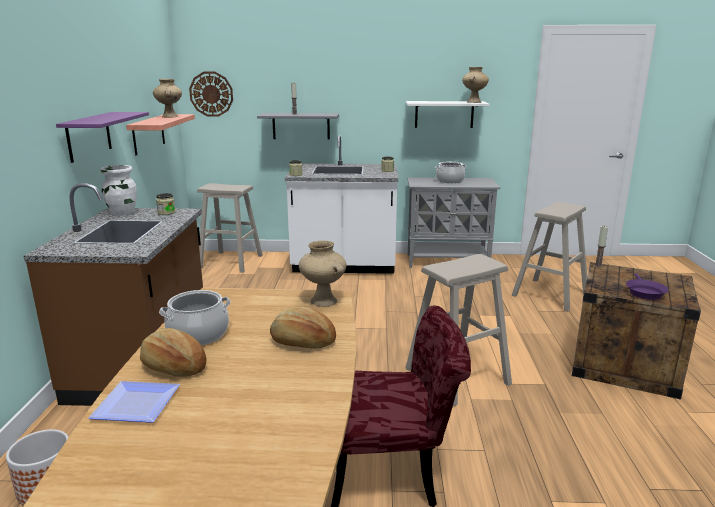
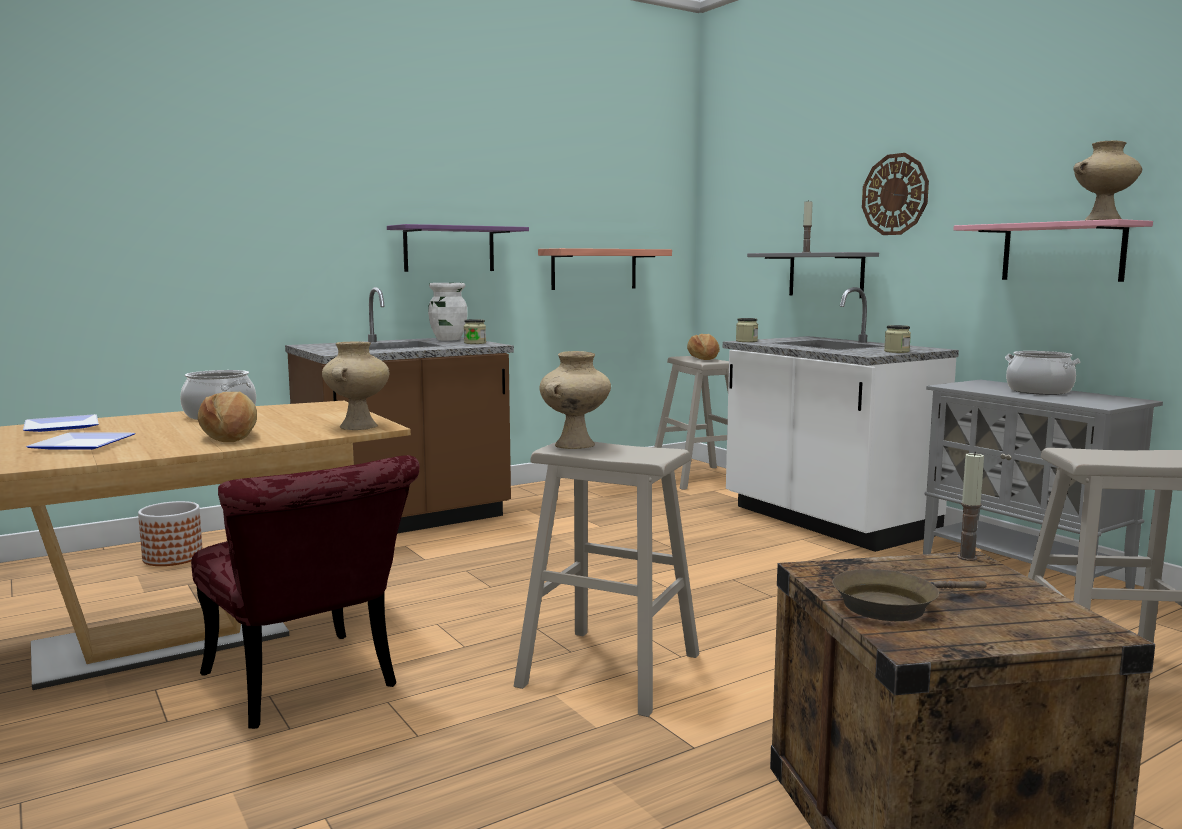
camera: 55 degrees right, 10 degrees down
(170, 117) = (626, 248): beige vase -> beige vase (575, 445)
(173, 367) = (141, 422): bread -> bread (703, 358)
(211, 94) = (727, 226): wall clock -> wall clock (895, 194)
(255, 402) = (79, 445): none -> plate
(444, 114) = (1062, 252): white shelf -> pink shelf
(644, 292) = (891, 605): purple frying pan -> brown frying pan

